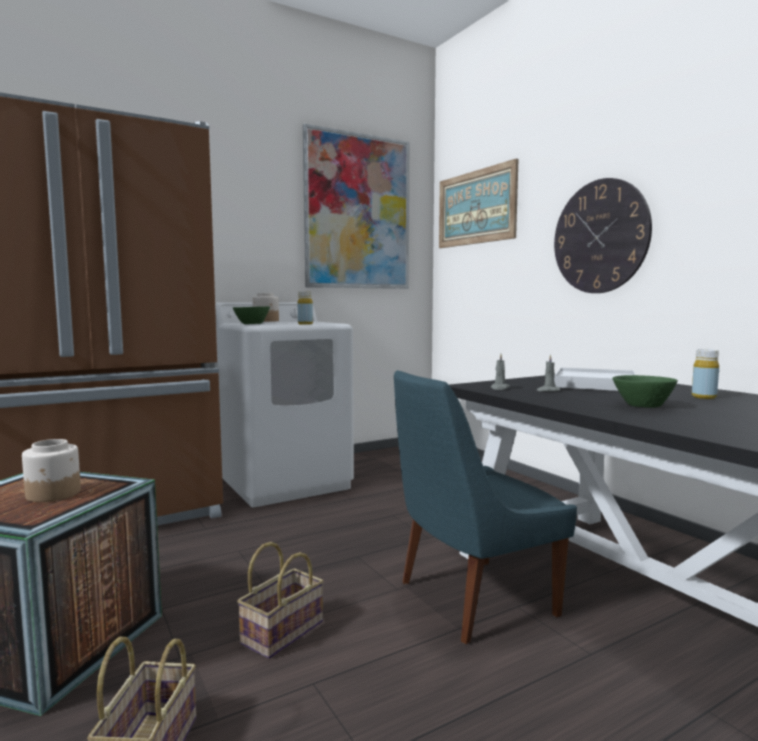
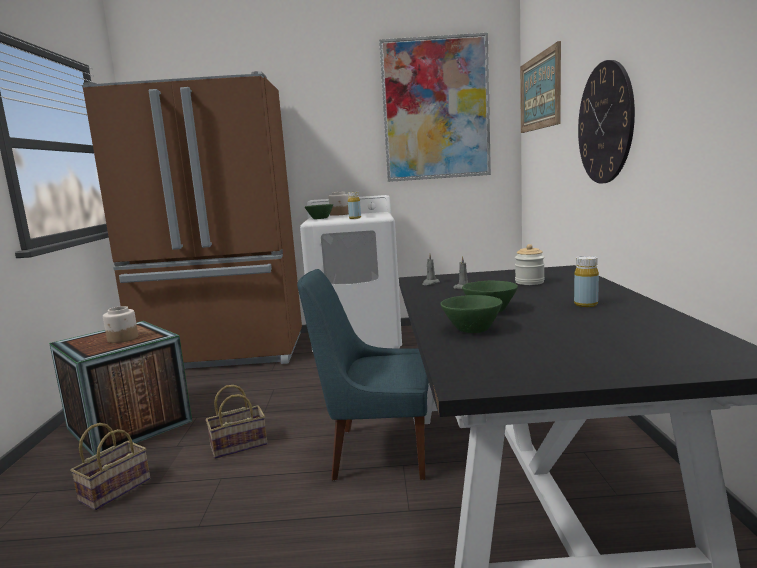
camera: 30 degrees right, 5 degrees up
(594, 384) = (529, 282): white tray -> jar
(684, 420) = (473, 329): none -> green bowl

